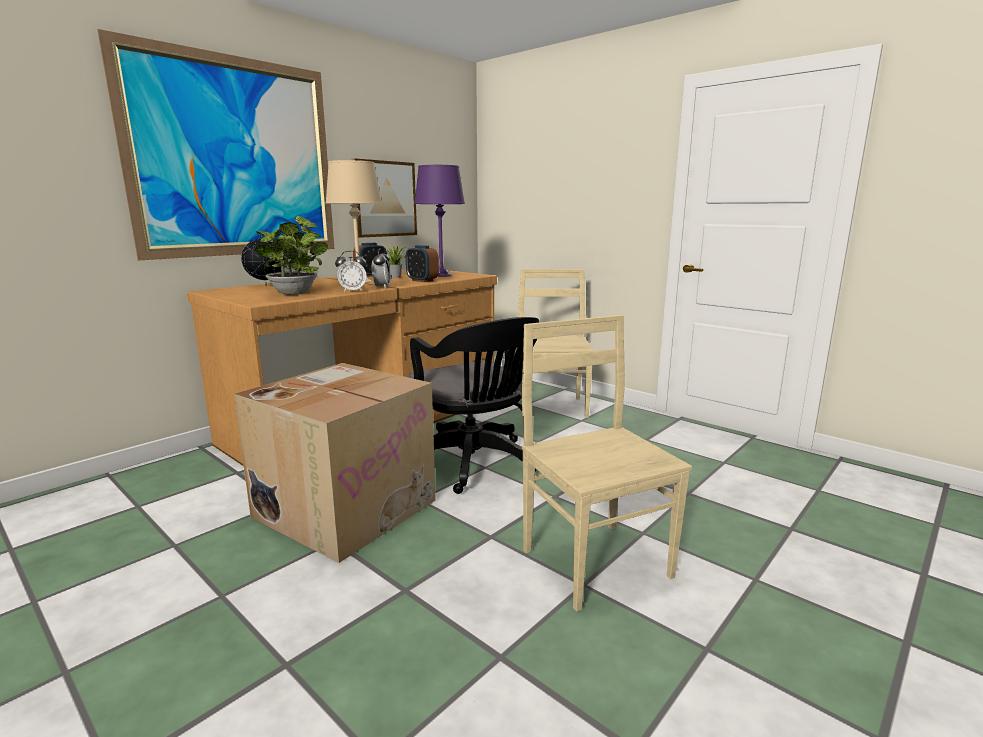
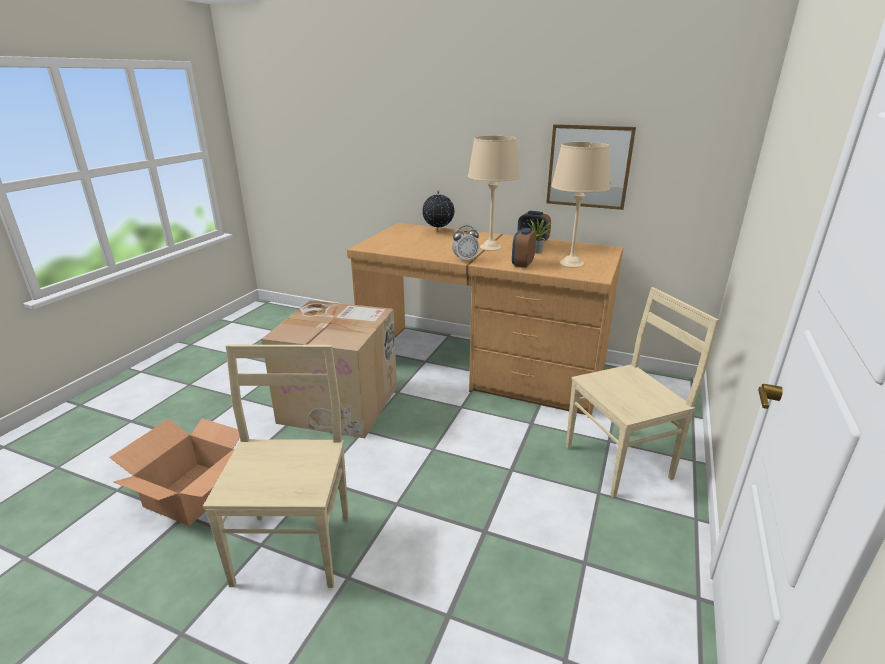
camera: 70 degrees right, 10 degrees up
(236, 158) = (446, 127): picture -> none
(295, 293) = (412, 245): potted plant -> none
(352, 291) = (434, 256): alarm clock -> none
(441, 275) = (571, 263): purple table lamp -> beige table lamp
(453, 648) = (194, 493): none -> cardboard box
(474, 464) = (436, 442): black office chair -> none
(594, 561) = (294, 546): beige chair -> beige chair turned 45 degrees counterclockwise

